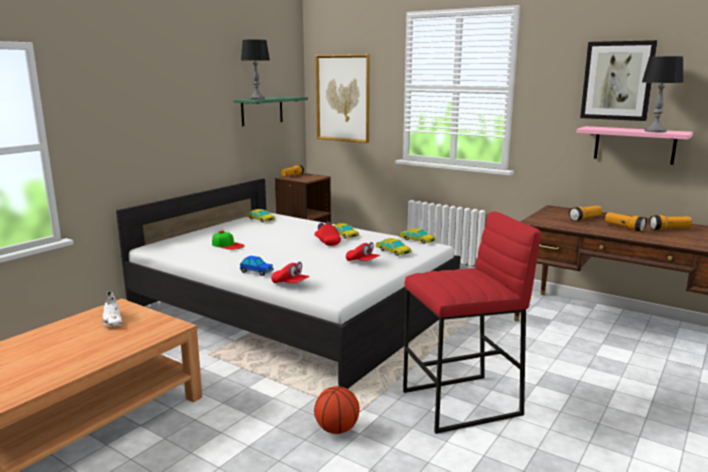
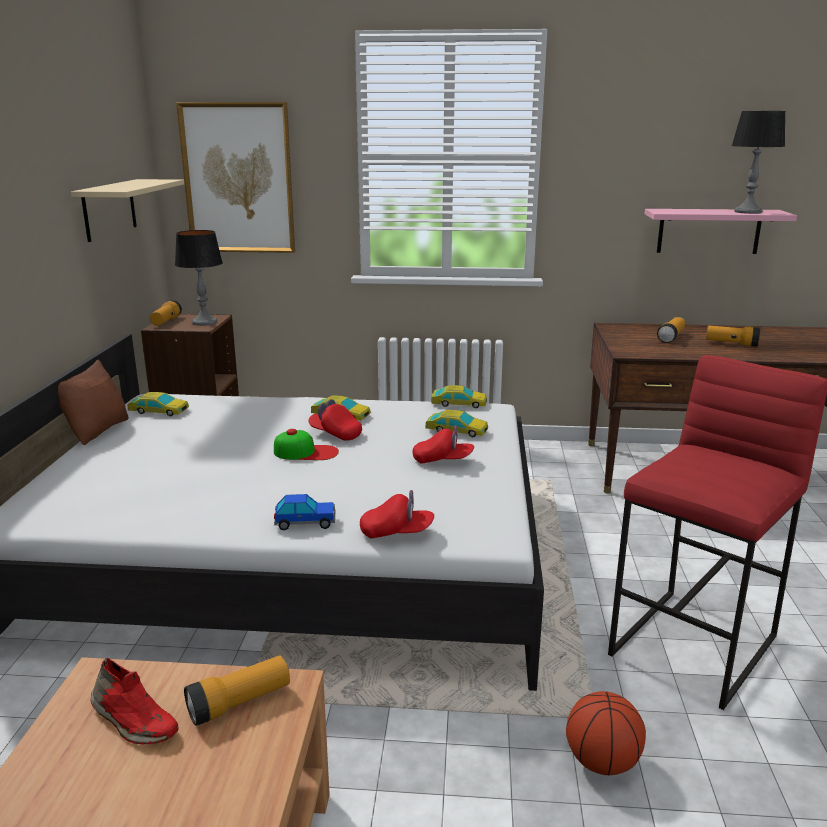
camera: 30 degrees left, 5 degrees up
(112, 320) = (133, 721): white shoe -> red shoe
(223, 223) = (97, 431): none -> brown pillow
(227, 245) = (176, 477): cap -> cap (306, 452)
(257, 99) = (114, 188): table lamp -> table lamp (204, 322)
(262, 111) = (109, 209): green shelf -> beige shelf
(617, 81) = (688, 144): picture -> none
(669, 229) = (774, 338): flashlight -> flashlight (239, 703)

